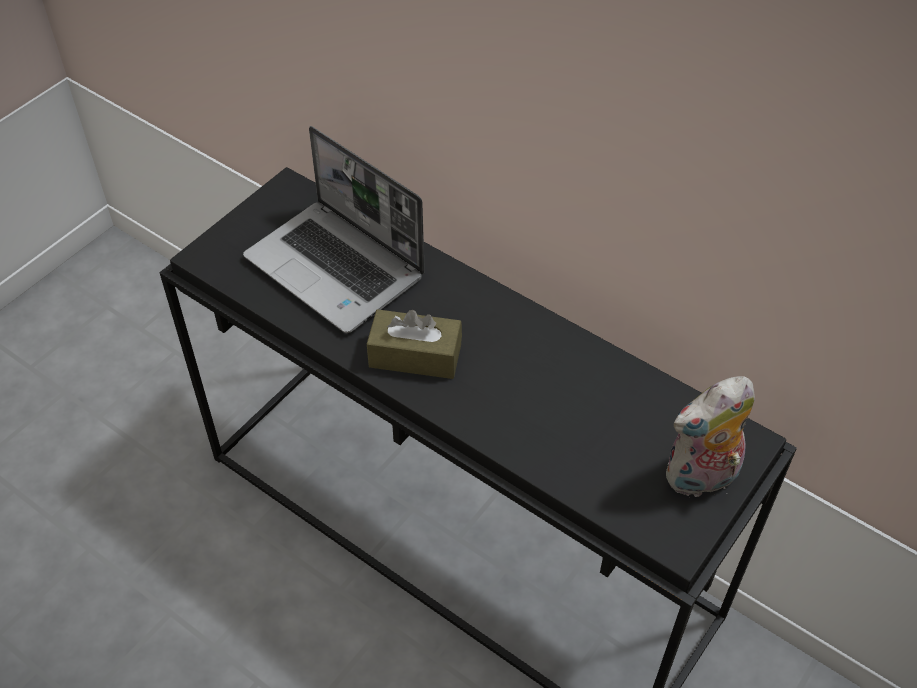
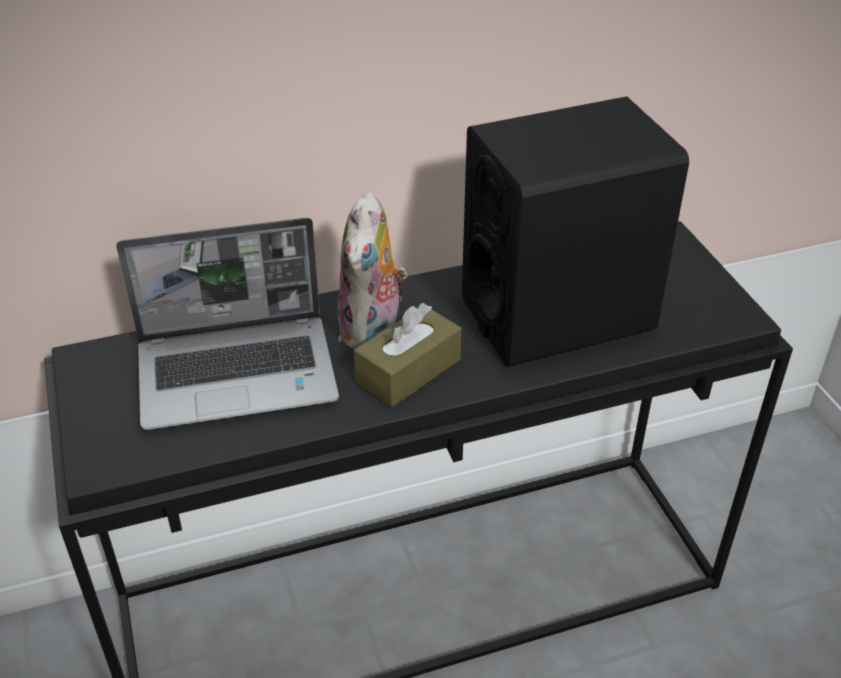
camera: 55 degrees left, 10 degrees down
(562, 412) = (558, 314): none -> black speaker
(701, 479) = (687, 276): plush toy -> plush toy (373, 331)

